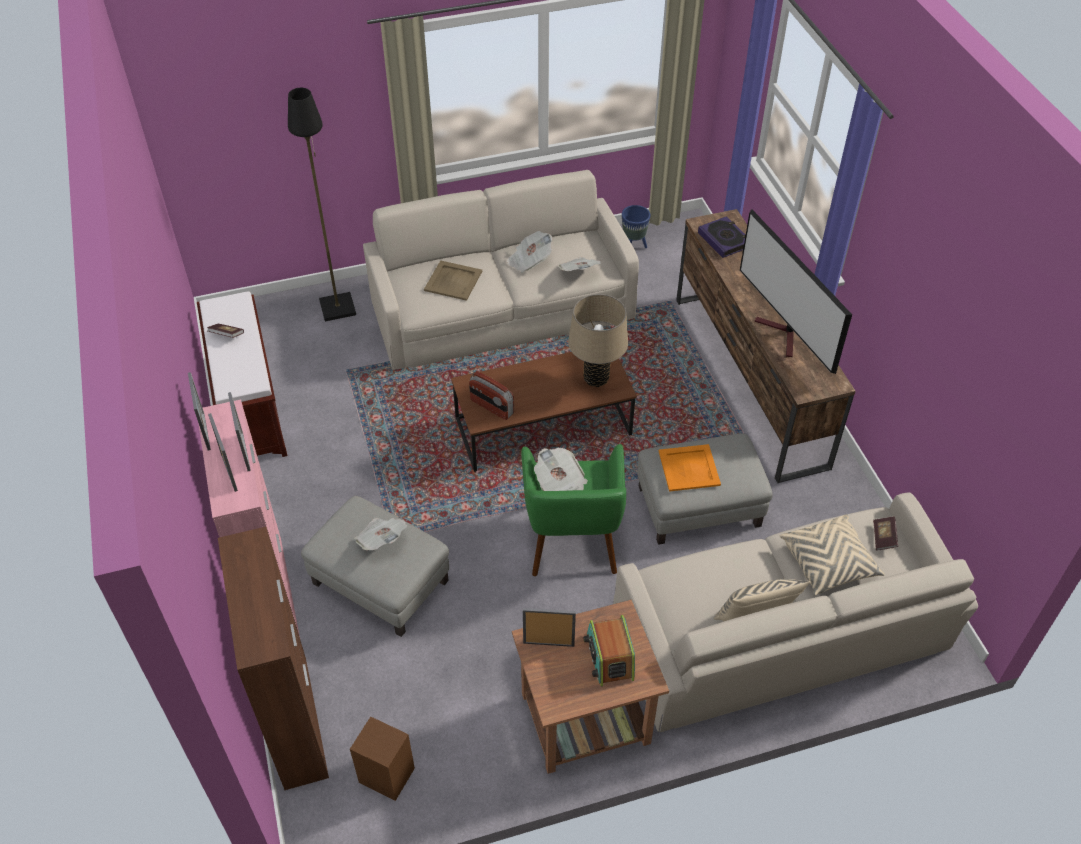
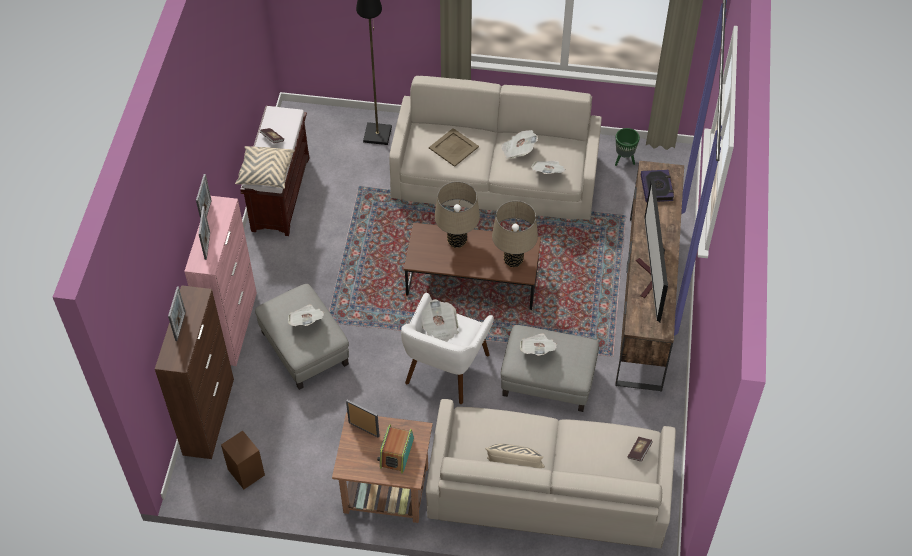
camera: 25 degrees right, 5 degrees up
(245, 452) = (223, 235): picture frame -> picture frame (180, 326)
(491, 407) = (428, 254): radio -> none
(516, 380) = (457, 241): none -> beige table lamp
(572, 540) = (445, 369): green armchair -> white armchair
(633, 247) = (624, 160): blue planter -> green planter
(688, 468) = (537, 350): orange tray -> newspaper
(828, 563) = (589, 453): beige pillow -> beige pillow (266, 173)

